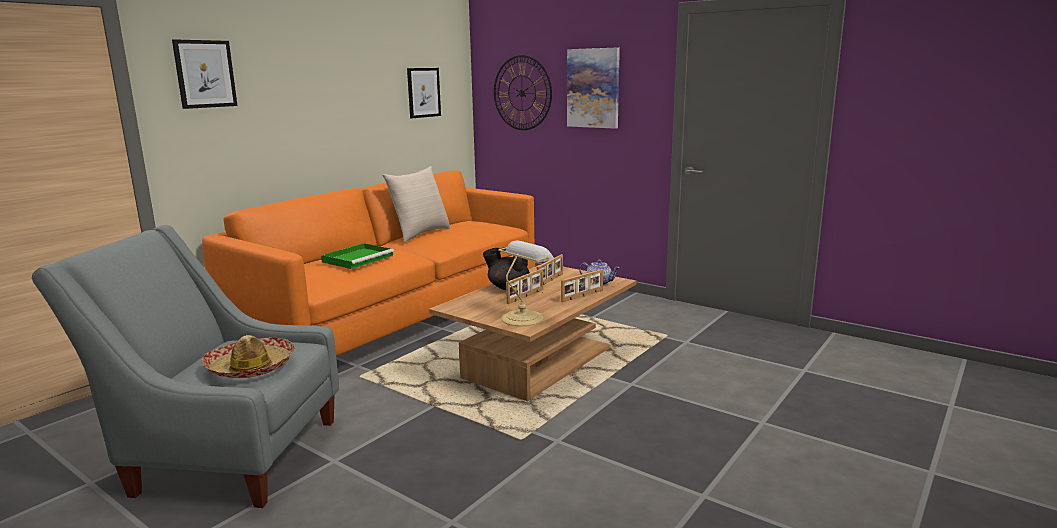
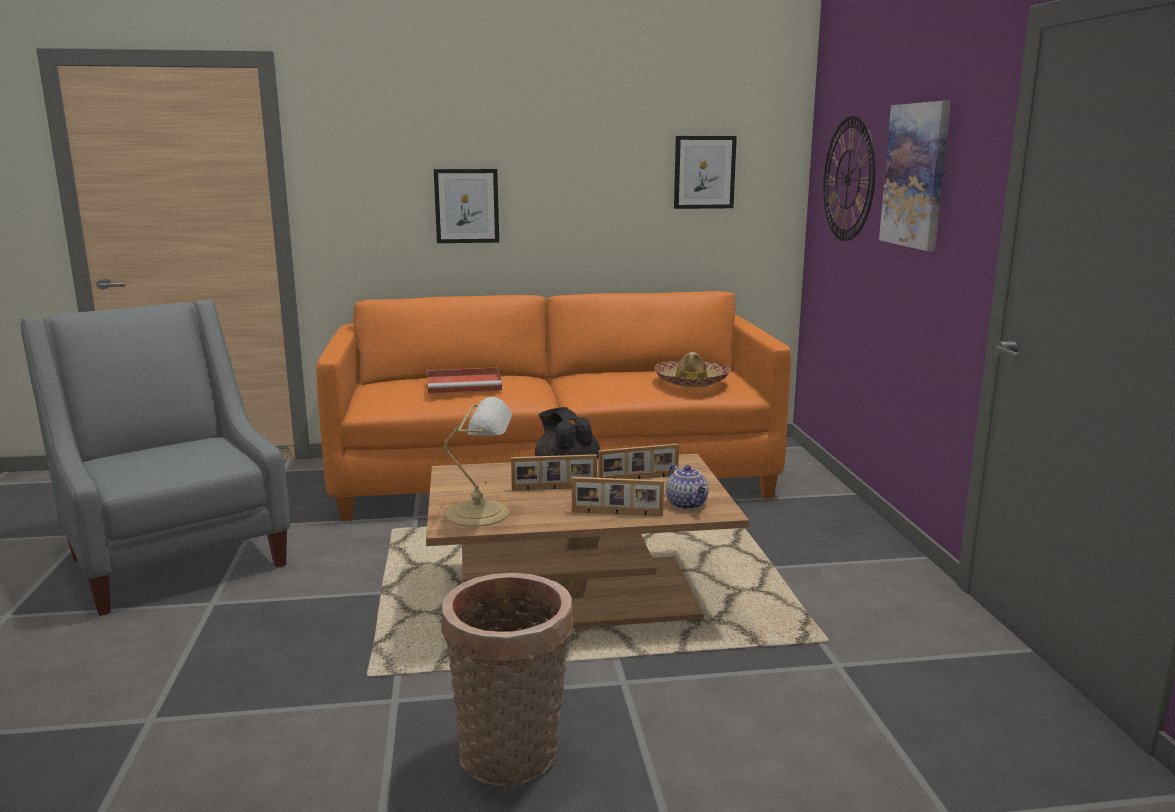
camera: 45 degrees right, 0 degrees up
(205, 74) = (367, 139): picture -> picture (466, 206)
(251, 367) = (162, 466): hat -> hat (691, 381)
(359, 258) = (465, 385): green tray -> red tray
(420, 234) = (612, 372): beige pillow -> none
(653, 430) = (511, 758): none -> basket

